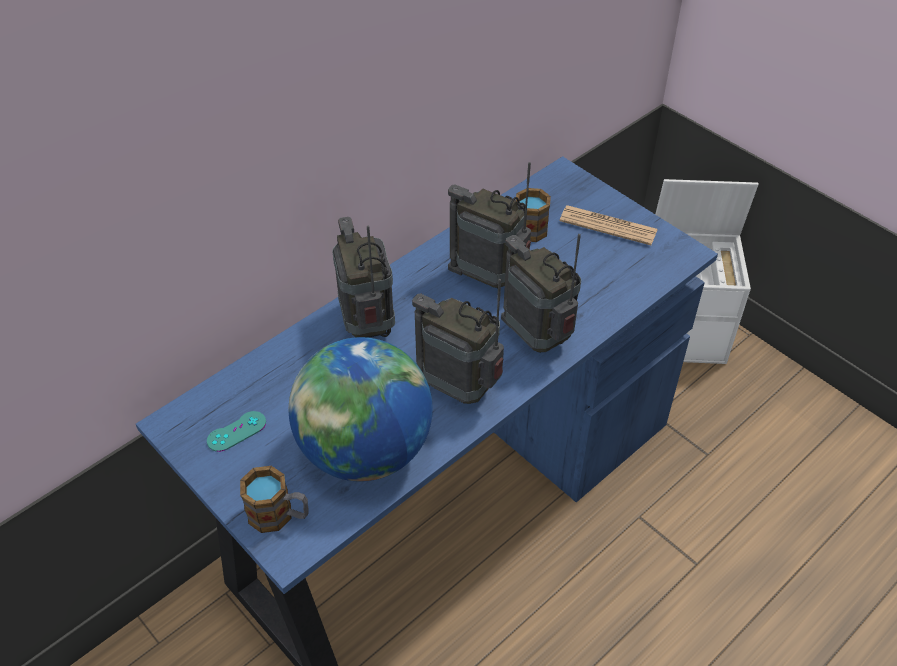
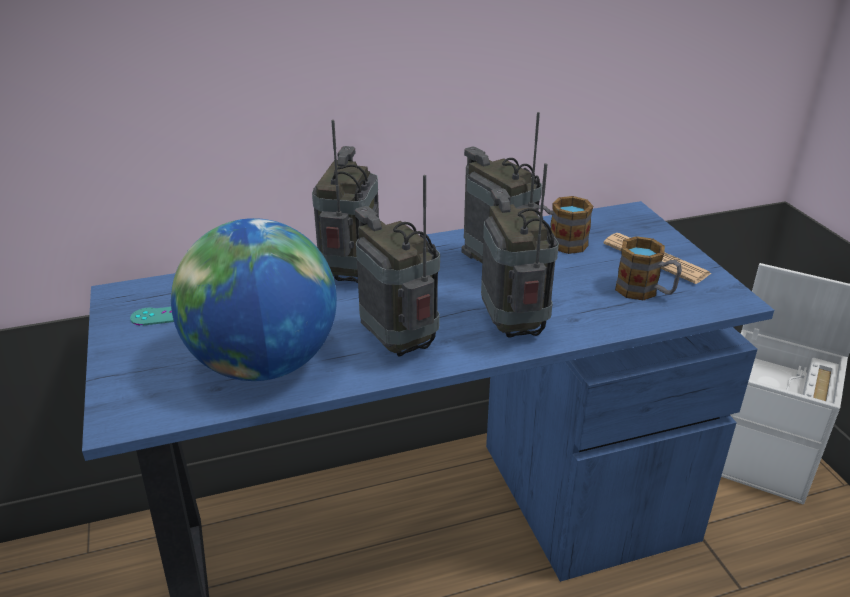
camera: 25 degrees right, 15 degrees down
(279, 515) = (138, 389): mug -> mug (645, 292)

